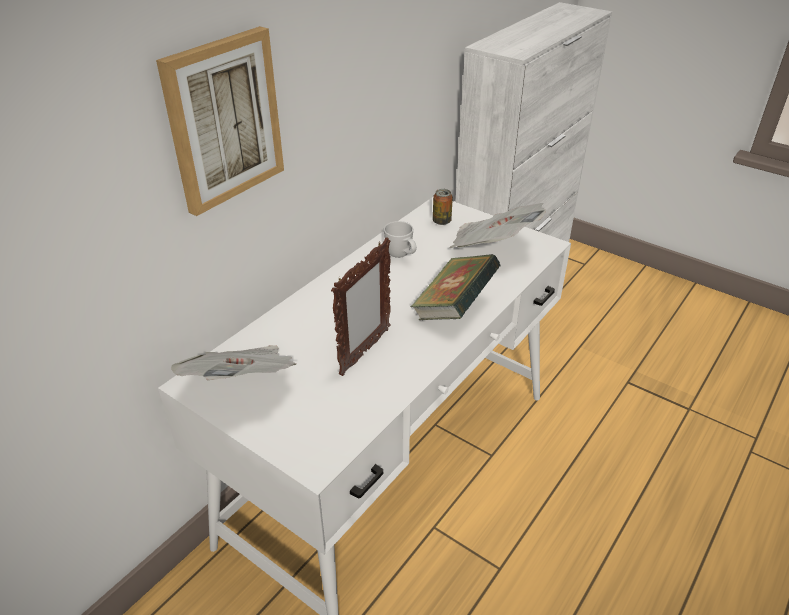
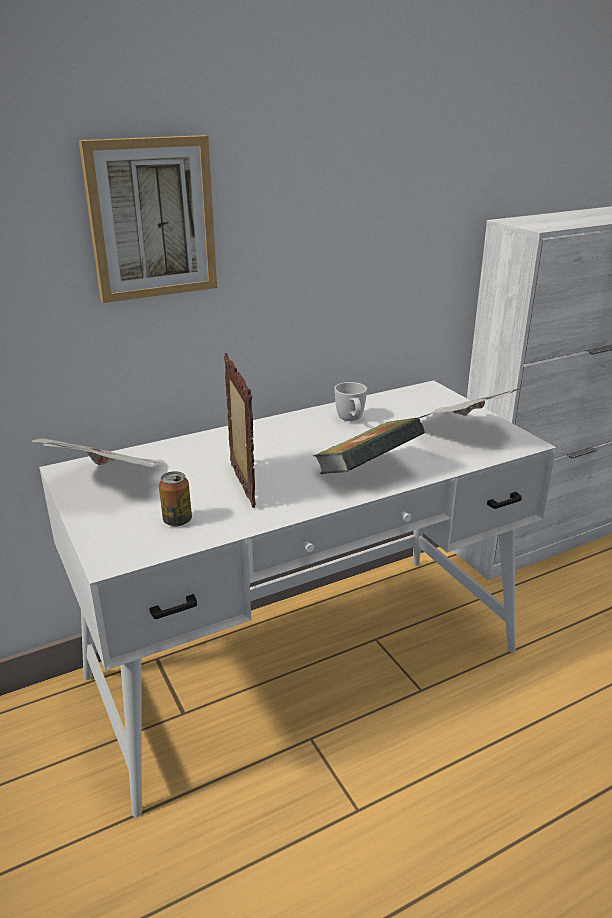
camera: 25 degrees right, 10 degrees down
(364, 352) = (241, 486): picture frame -> picture frame turned 75 degrees counterclockwise
(441, 221) = (420, 401): can -> can (177, 520)

